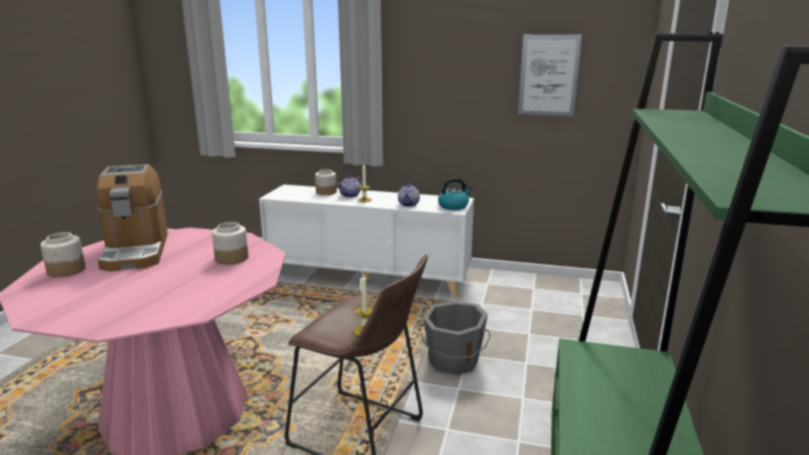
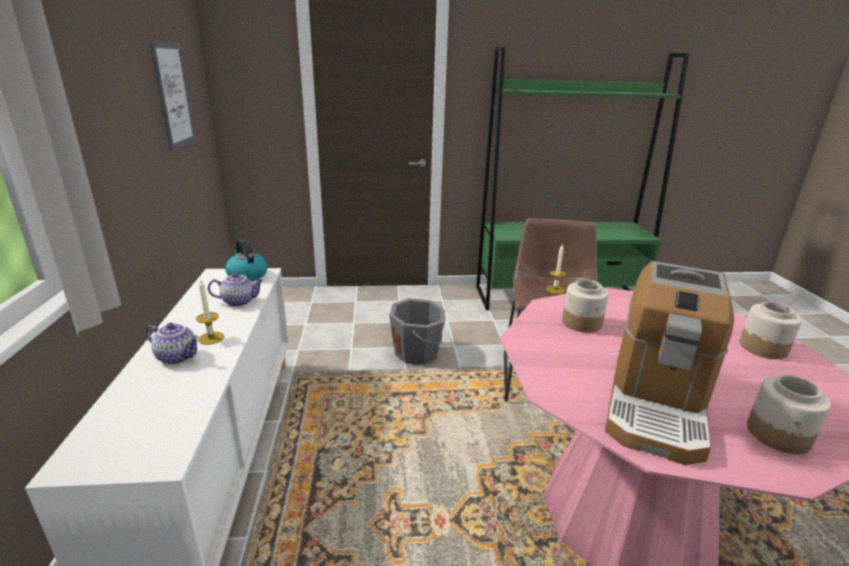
camera: 110 degrees left, 5 degrees up
(136, 251) = (655, 404): coffee machine -> coffee machine turned 150 degrees clockwise
(326, 192) = (147, 389): jar -> jar (763, 348)

